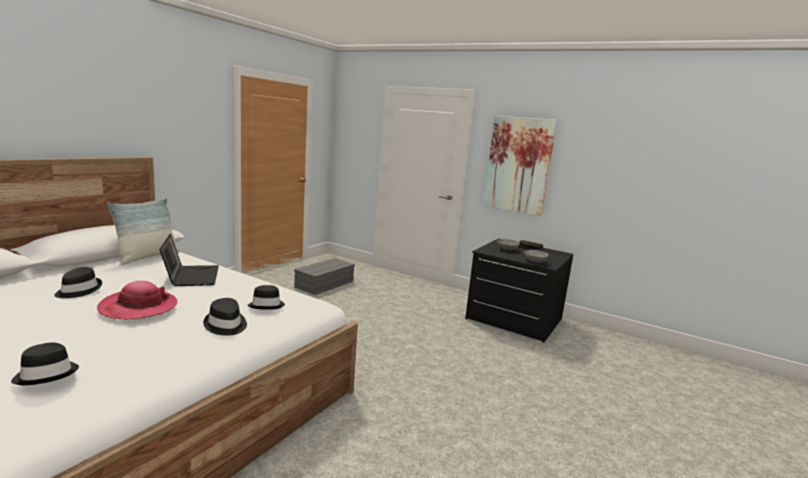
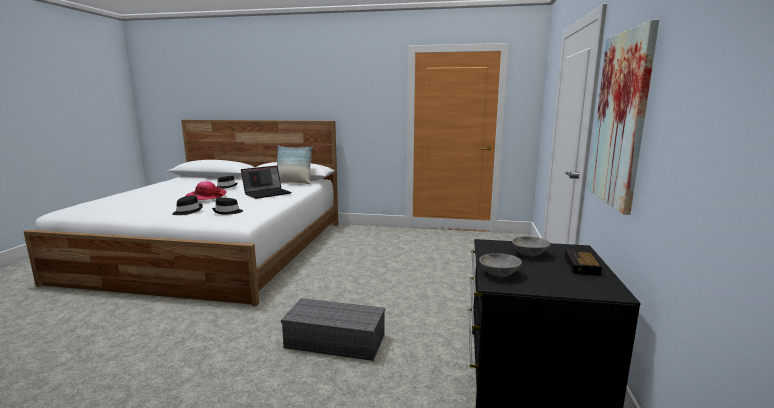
camera: 70 degrees right, 0 degrees up
(47, 374) = (117, 201): black hat -> none
(324, 284) = (449, 251): grey storage box -> grey storage box (337, 340)

